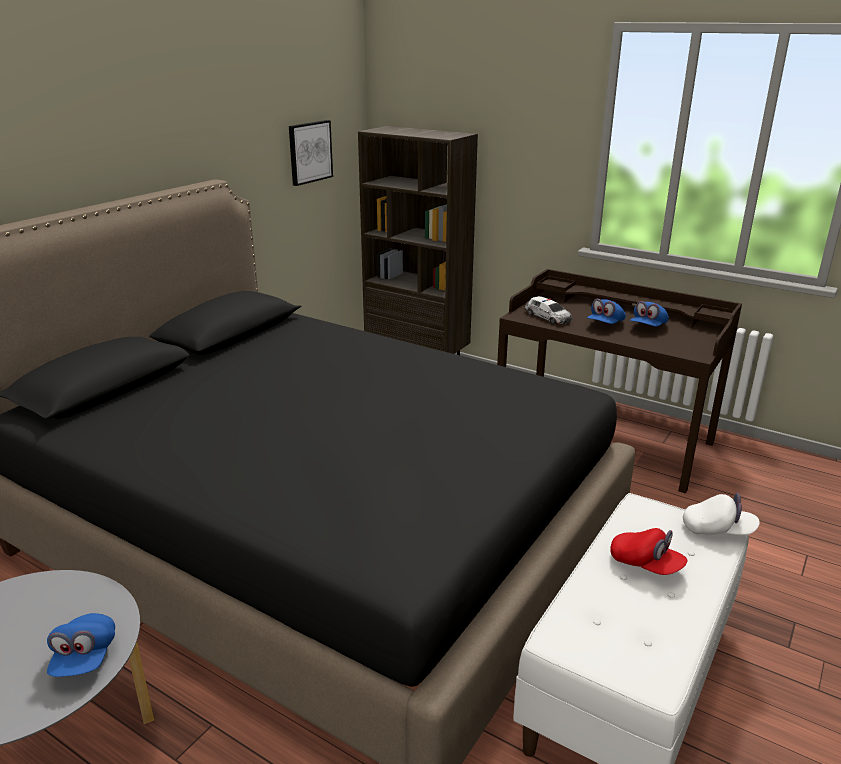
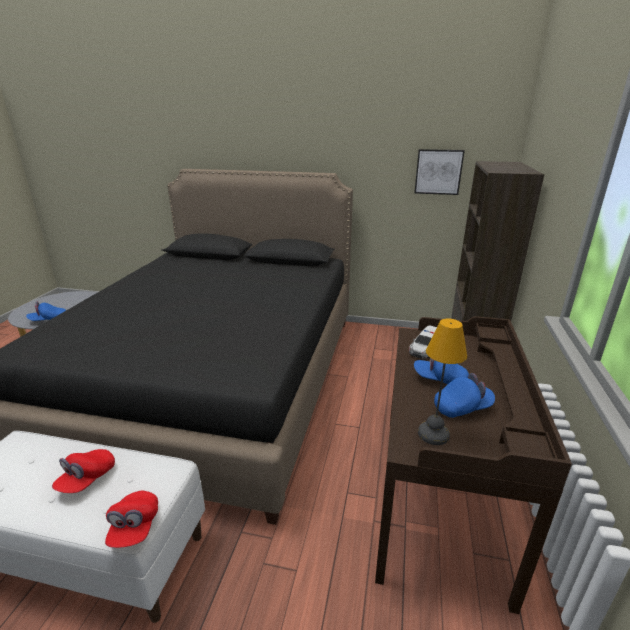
camera: 70 degrees right, 0 degrees up
(648, 327) = (462, 408): blue cap -> blue cap turned 150 degrees clockwise
(679, 343) = (433, 433): none -> table lamp
(718, 530) = (135, 527): white cap -> red cap

